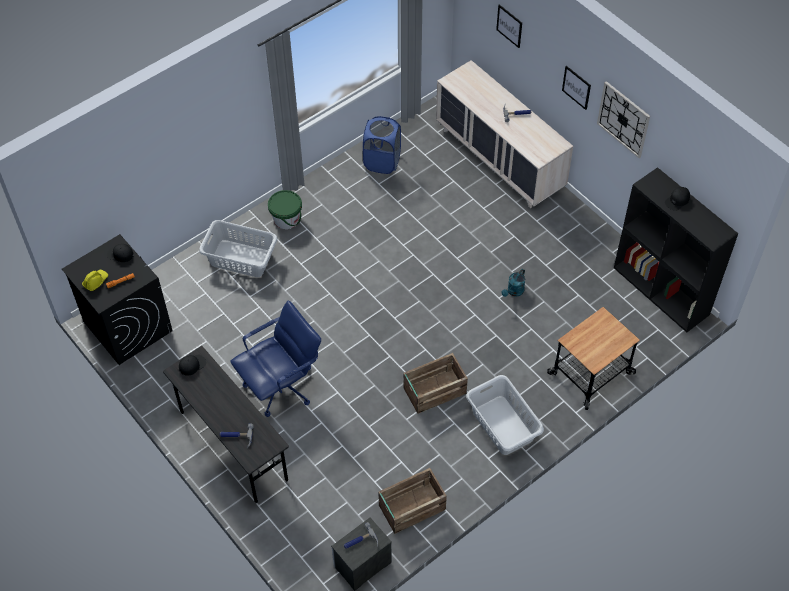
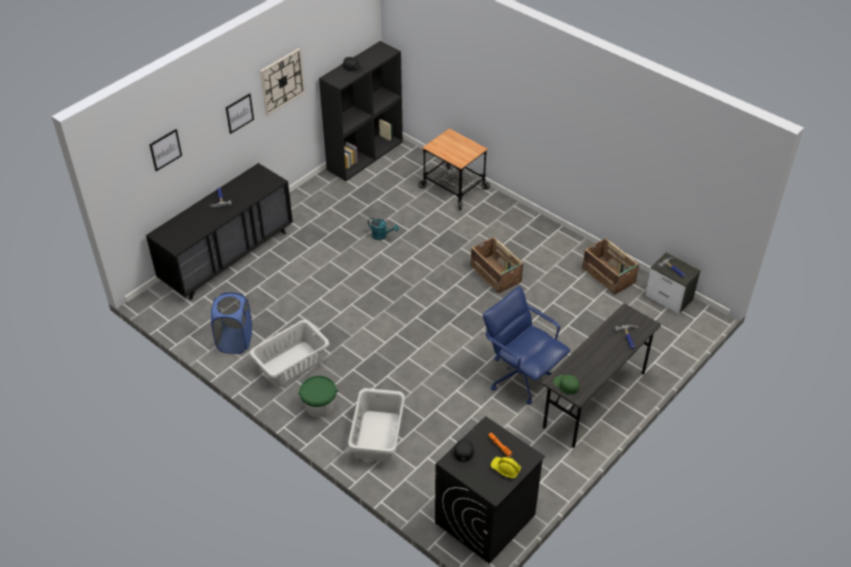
camera: 100 degrees left, 10 degrees down
(192, 365) = (566, 385): black cap -> green cap
(499, 160) = (228, 257): beige dresser -> black dresser
(502, 425) = (516, 231): grey laundry basket -> grey laundry basket (292, 364)

